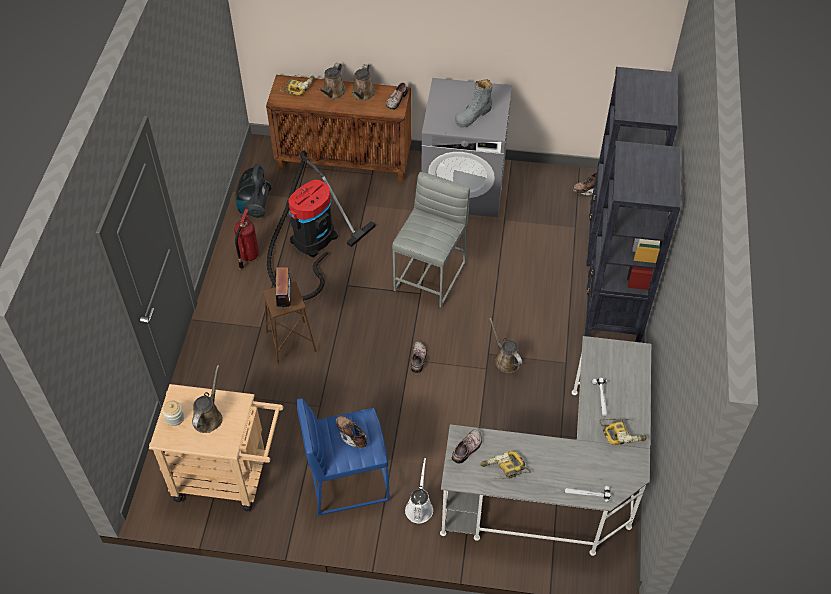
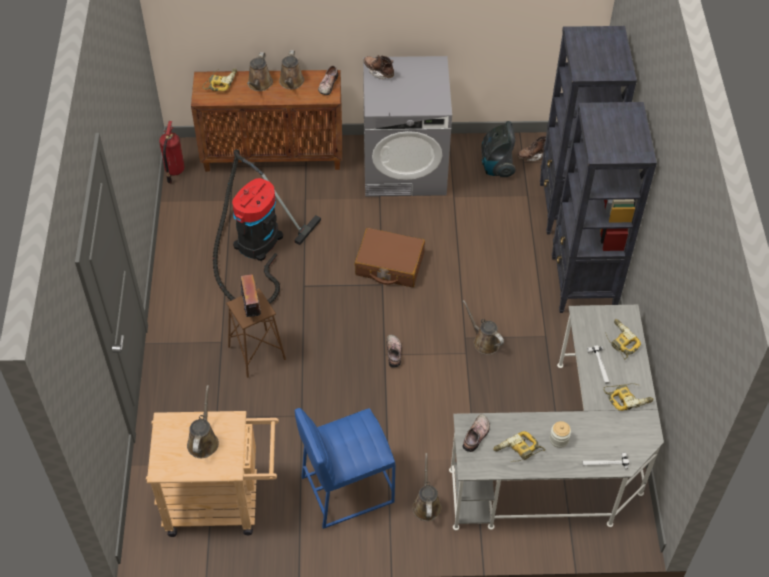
camera: 10 degrees left, 0 degrees up
(175, 418) = (168, 447): jar -> jar (559, 439)
(248, 256) = (192, 268): fire extinguisher -> fire extinguisher (174, 171)
(254, 206) = (187, 215): vacuum cleaner -> vacuum cleaner (496, 166)
(351, 435) = (353, 439): brown boot -> brown boot (379, 72)
(419, 507) = (426, 504): white watering can -> brown watering can
(431, 275) = (389, 264): grey stool -> brown suitcase
(473, 115) = (414, 91): grey boot -> none
(626, 377) = (620, 341): none -> power drill

